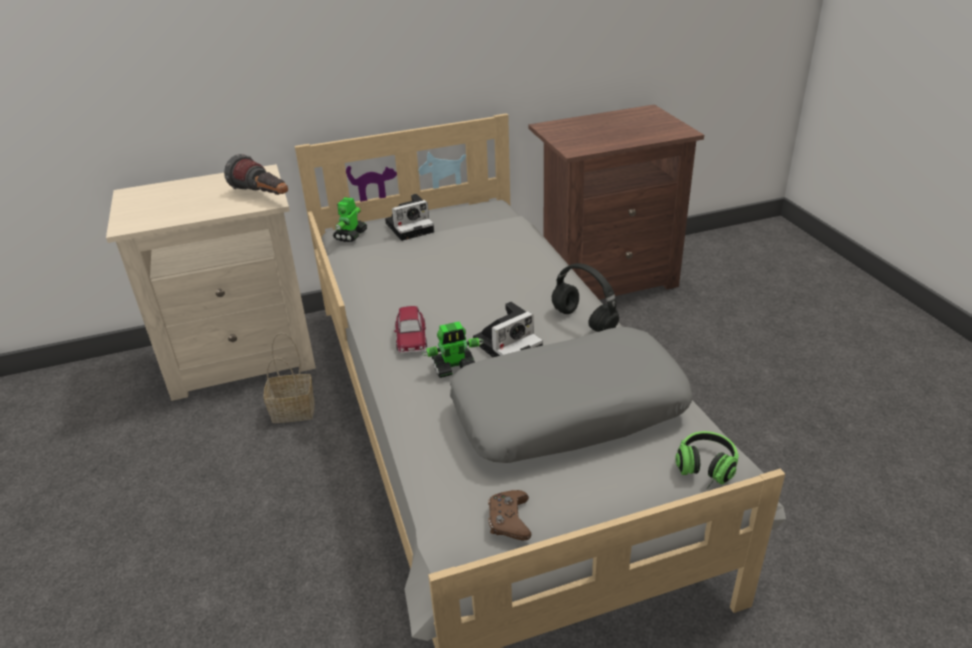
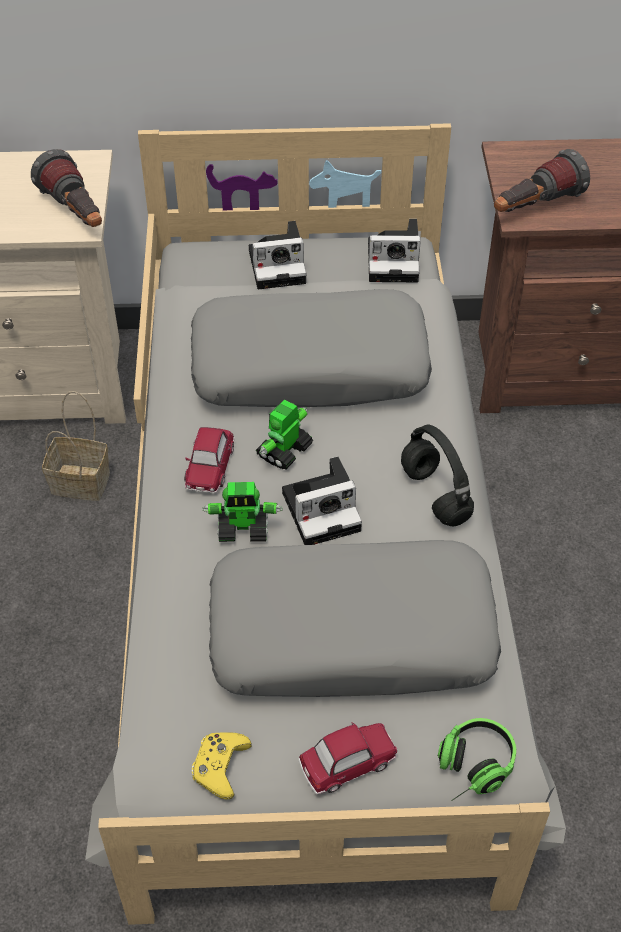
camera: 15 degrees right, 15 degrees up
(350, 235) = (196, 263): toy robot -> toy robot (284, 451)
(458, 272) = (310, 366): none -> grey pillow
(489, 211) = (395, 261): none -> camera
(509, 520) = (220, 766): brown game controller -> yellow game controller
(581, 145) = (534, 207): none -> flashlight
(609, 490) = (348, 762): none -> toy car

